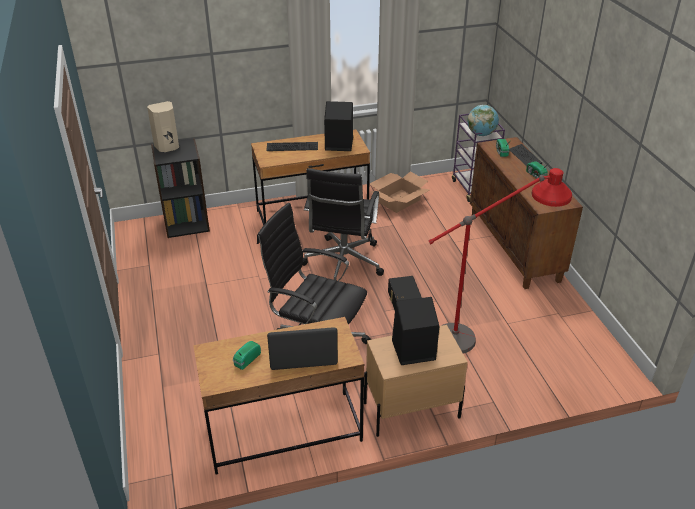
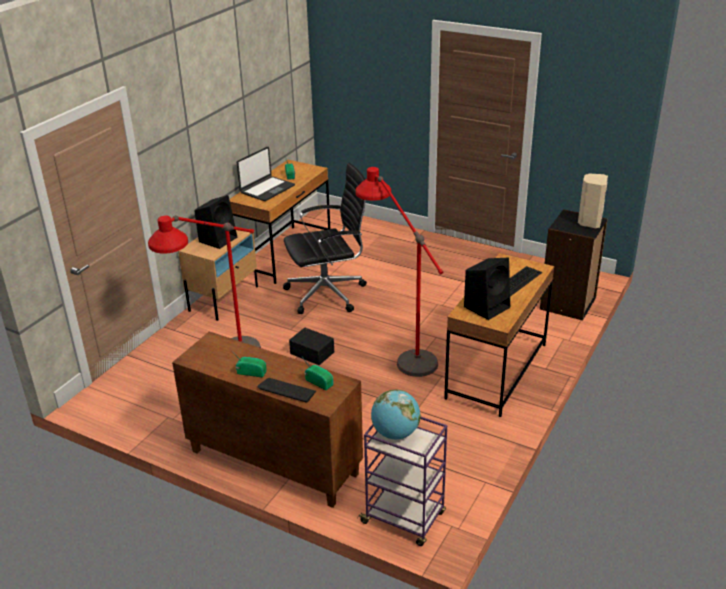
camera: 135 degrees right, 5 degrees down
(342, 264) = (400, 349): black office chair -> red floor lamp
(398, 201) = (453, 441): cardboard box -> none

